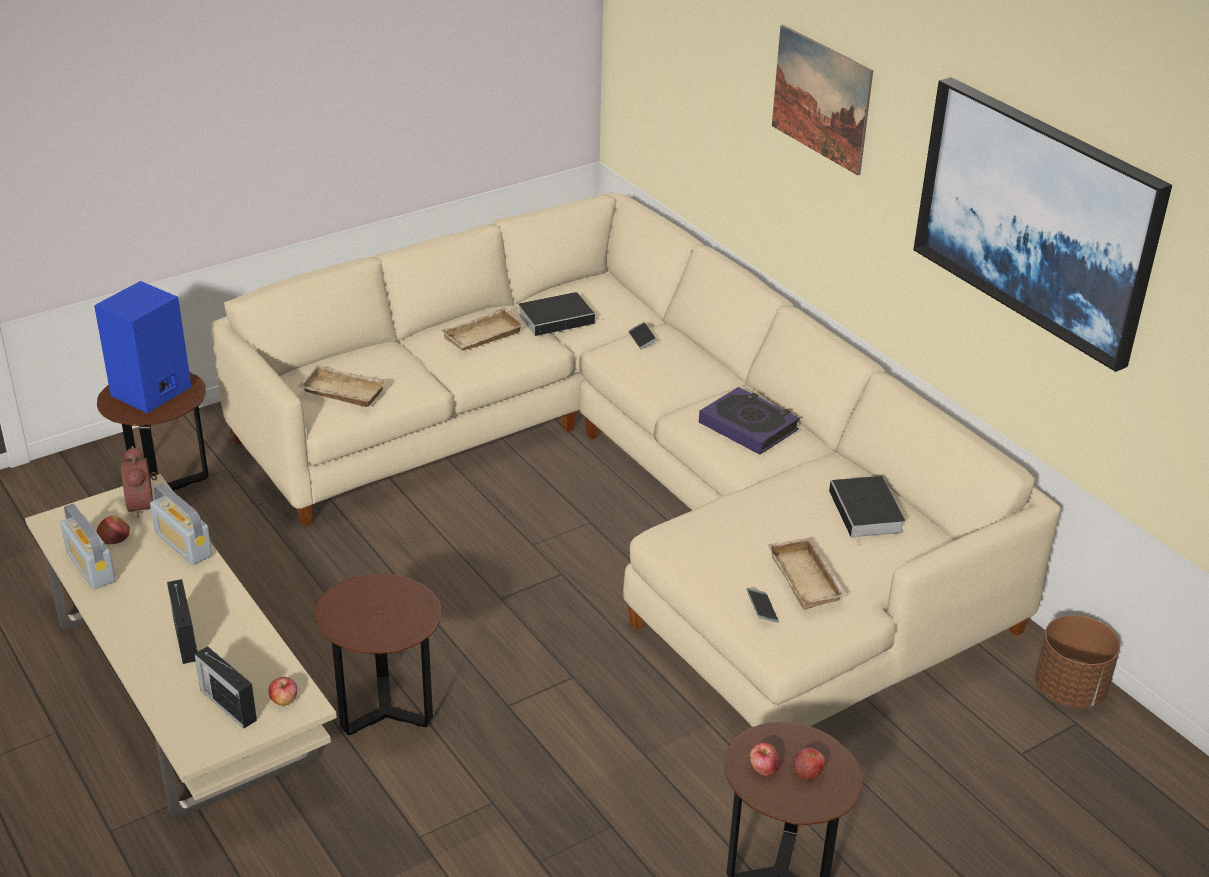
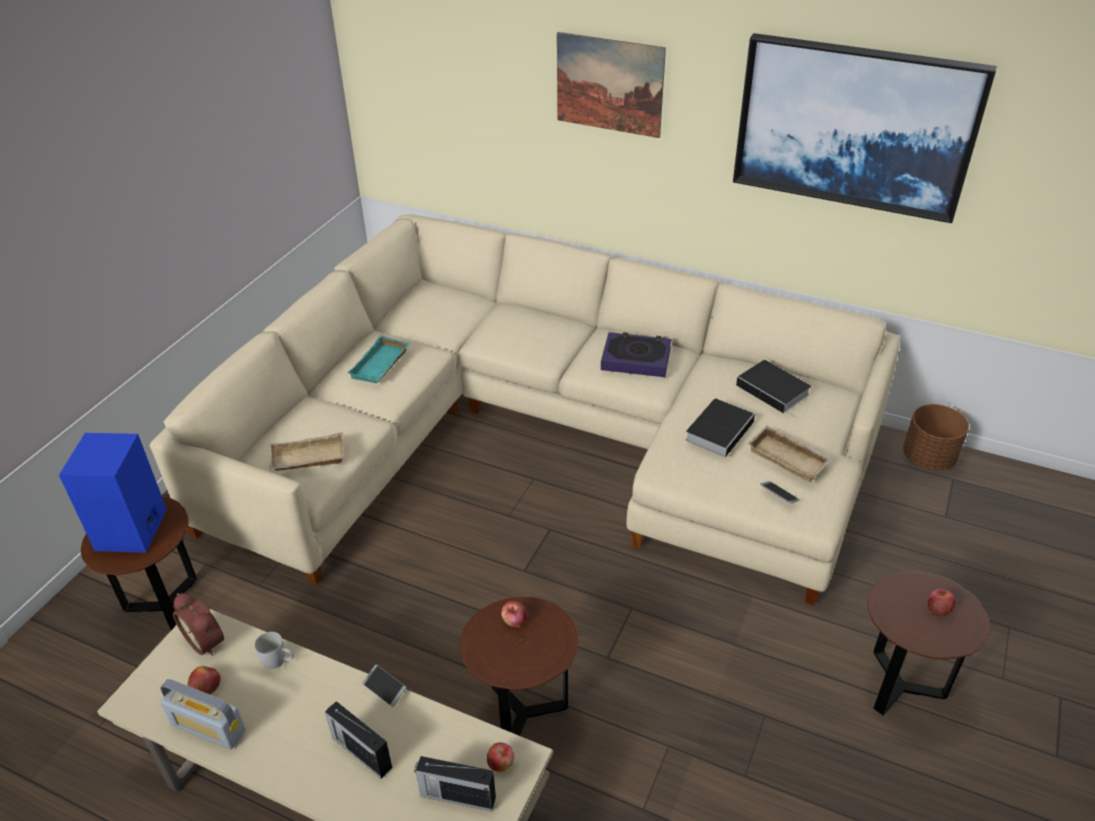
camera: 30 degrees left, 5 degrees up
(183, 544) = (278, 661): radio -> white mug
(483, 337) = (381, 365): beige tray -> turquoise tray
(558, 318) = (422, 328): book -> book (720, 429)
(642, 339) = (499, 322): phone -> phone (384, 688)
(764, 768) = (910, 621): apple -> apple (514, 621)

